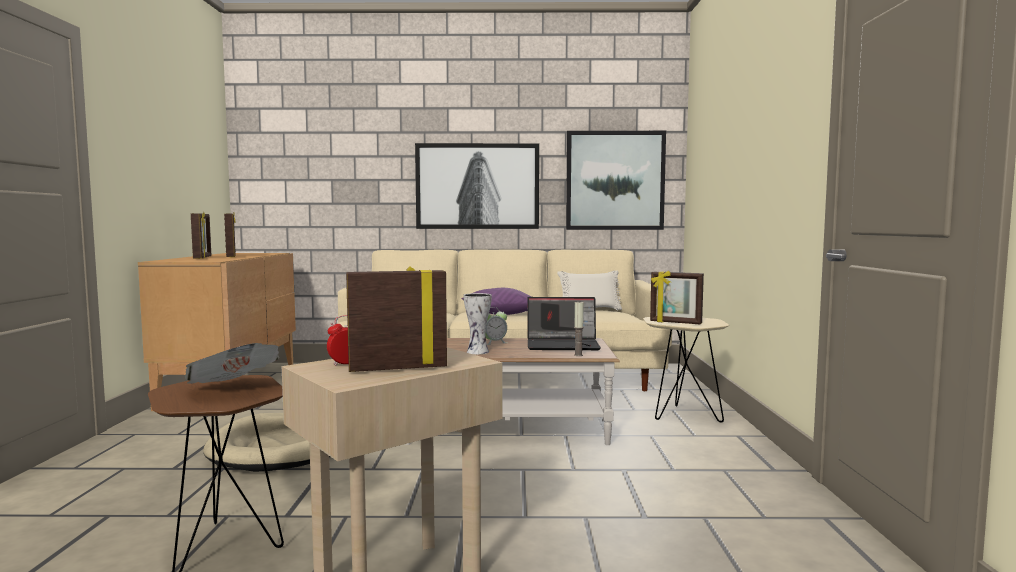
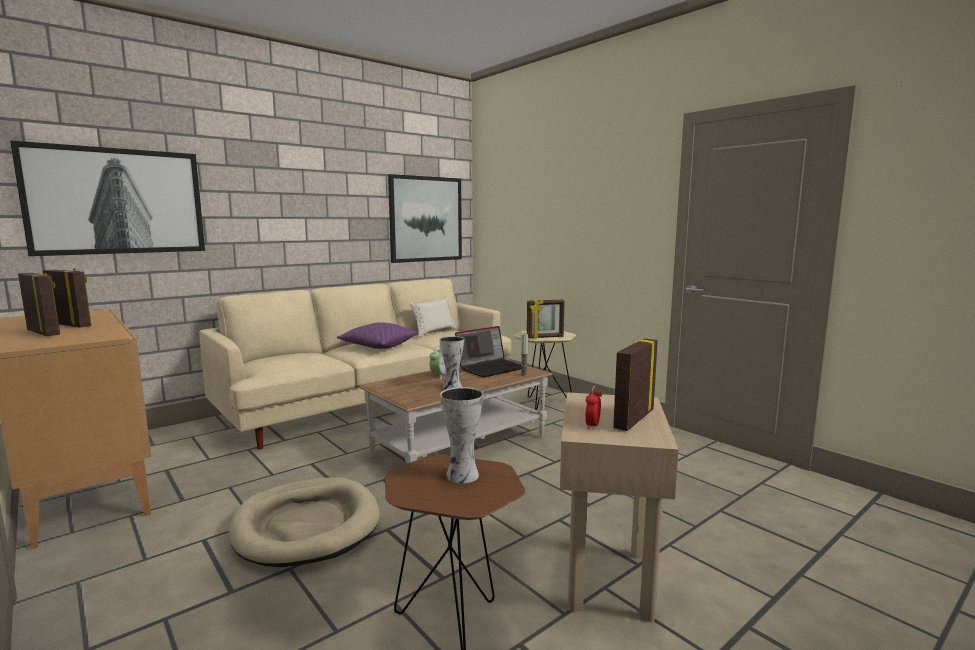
camera: 40 degrees left, 5 degrees up
(233, 389) = (460, 475): newspaper -> vase
(477, 186) = (312, 224): picture -> picture (117, 201)

